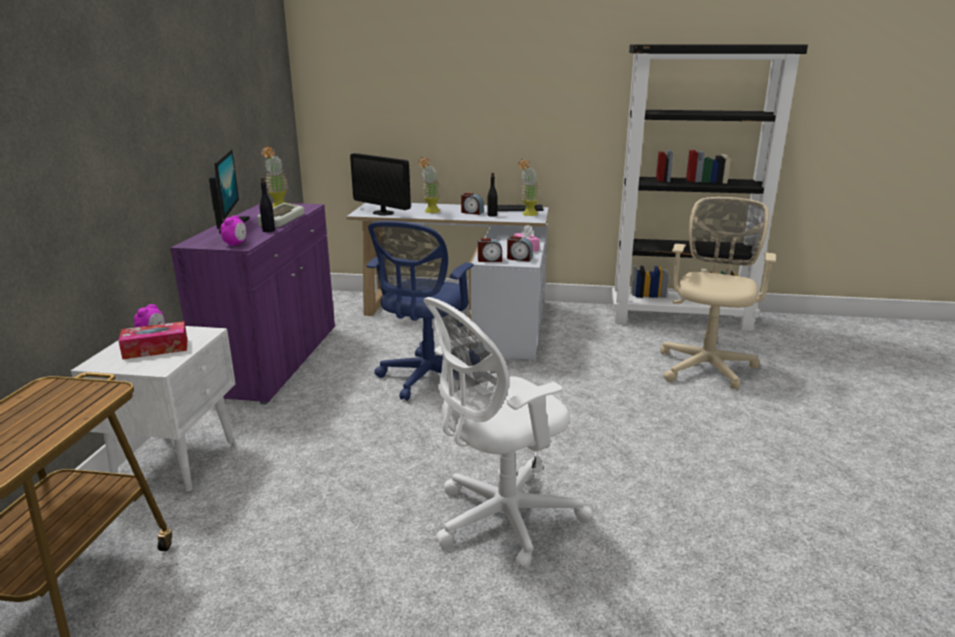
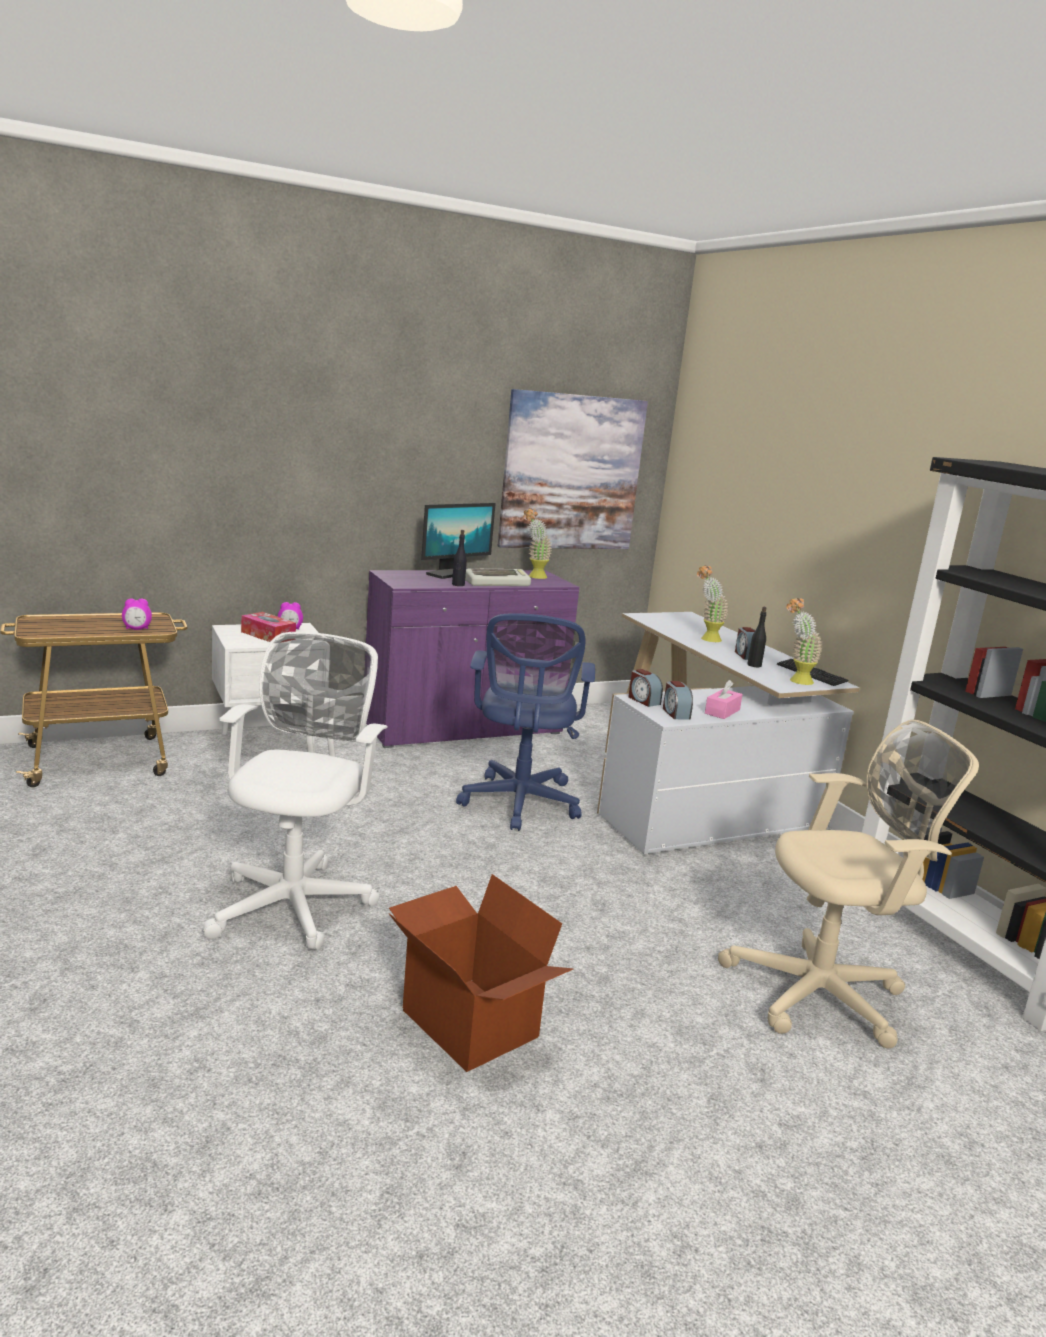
camera: 55 degrees right, 5 degrees down
(236, 244) = (404, 583): alarm clock -> alarm clock (137, 629)
(255, 109) = (571, 472): none -> picture
(383, 213) = (662, 623): monitor -> none
(426, 378) = (519, 804): blue office chair -> blue office chair turned 75 degrees counterclockwise
(500, 520) = (295, 902): white office chair -> white office chair turned 75 degrees clockwise
(699, 486) = (467, 1024): none -> cardboard box

